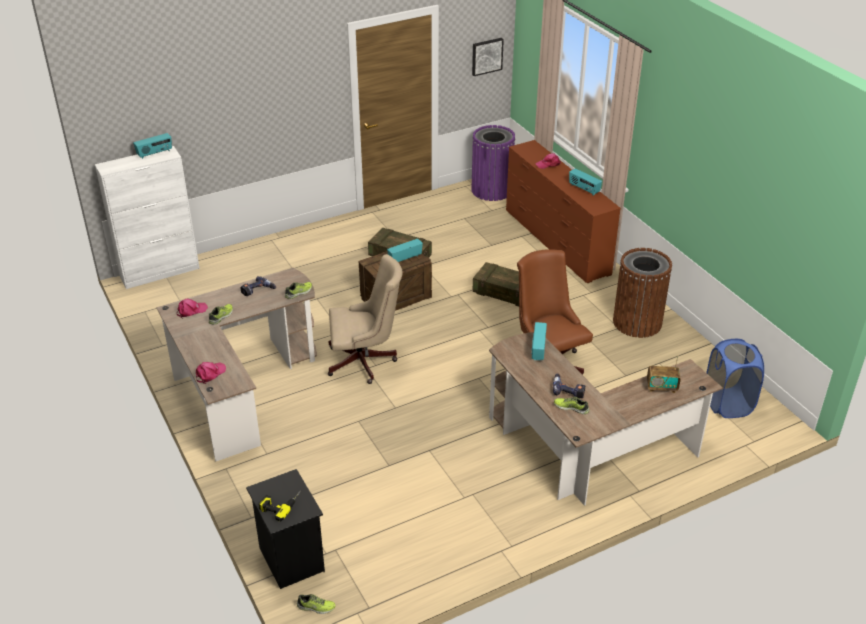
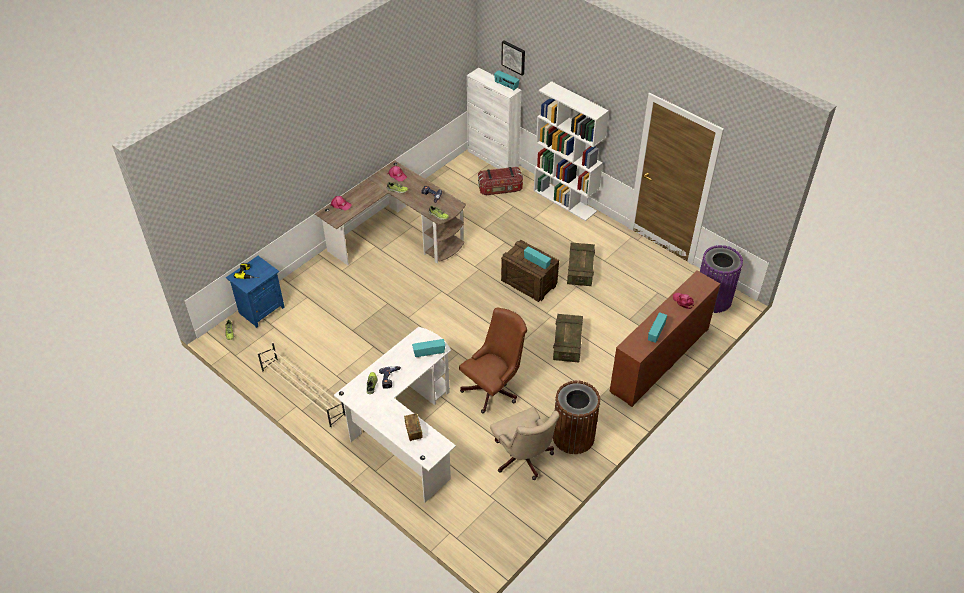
camera: 70 degrees right, 10 degrees up
(220, 280) = (500, 189): none -> storage box
(282, 239) = (565, 201): none -> white bookcase
(290, 560) = (261, 310): black nightstand -> blue nightstand
(365, 362) = (448, 288): beige office chair -> beige office chair (523, 459)
(480, 539) = (303, 393): none -> beige shoe rack
(486, 56) = (756, 198): picture -> picture (514, 57)
(584, 451) = (403, 431): brown desk -> white desk
(727, 403) = (495, 514): blue laundry basket -> none

